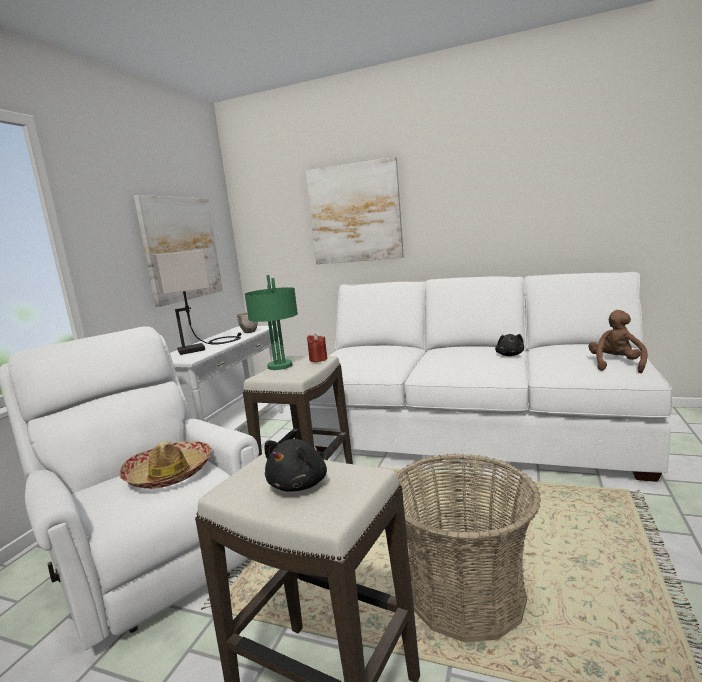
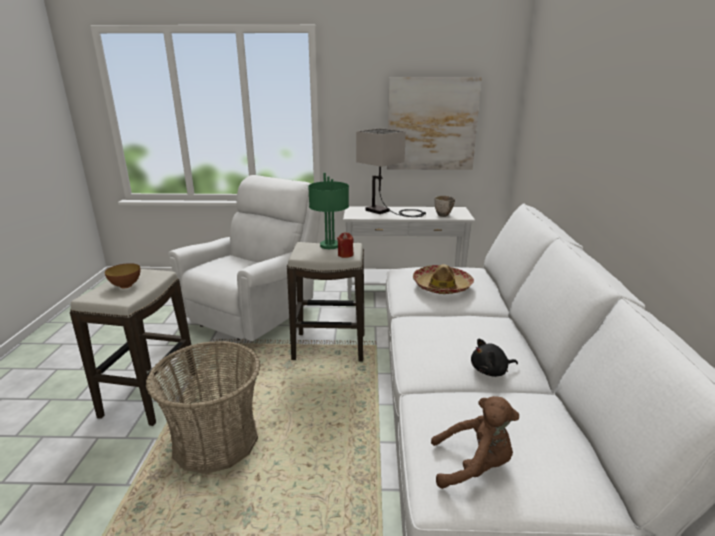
camera: 70 degrees right, 10 degrees up
(169, 473) = (237, 269): hat -> hat (442, 286)
(300, 484) = (126, 286): black plush toy -> bowl
(355, 213) = (577, 121): picture -> none

